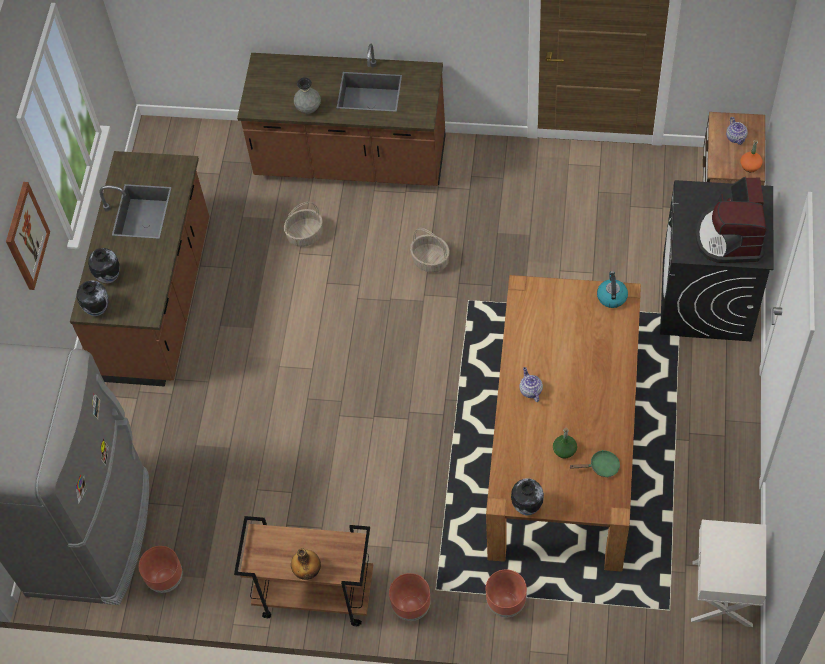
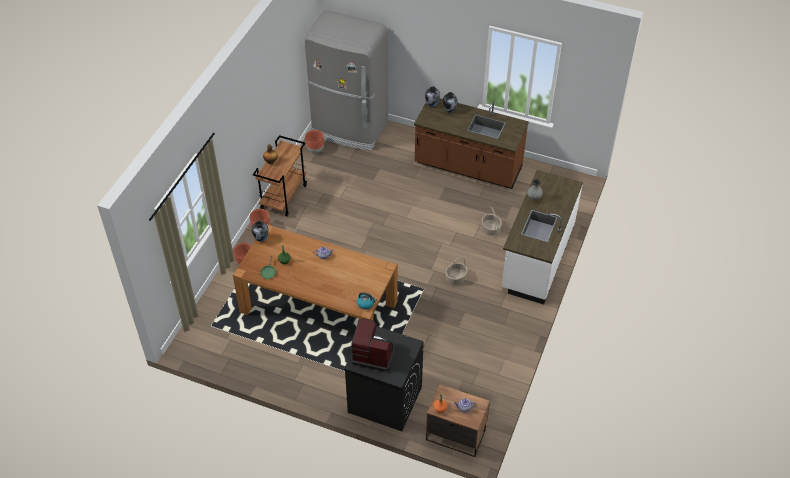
camera: 100 degrees right, 10 degrees down
(26, 236) = (451, 54): picture -> none
(351, 160) = (537, 257): brown counter -> white counter
(723, 594) = (207, 350): white nightstand -> none

